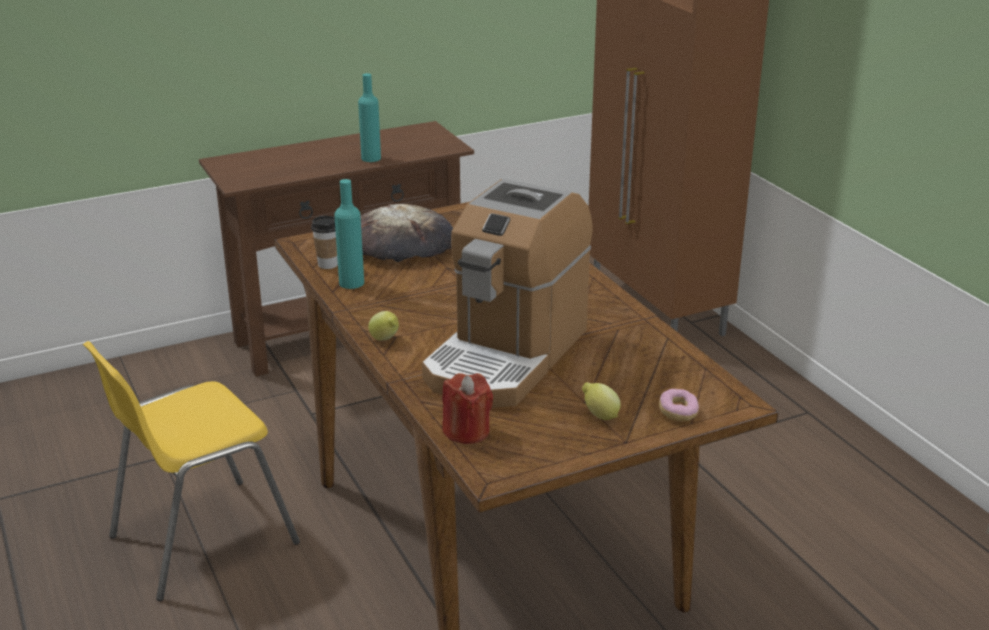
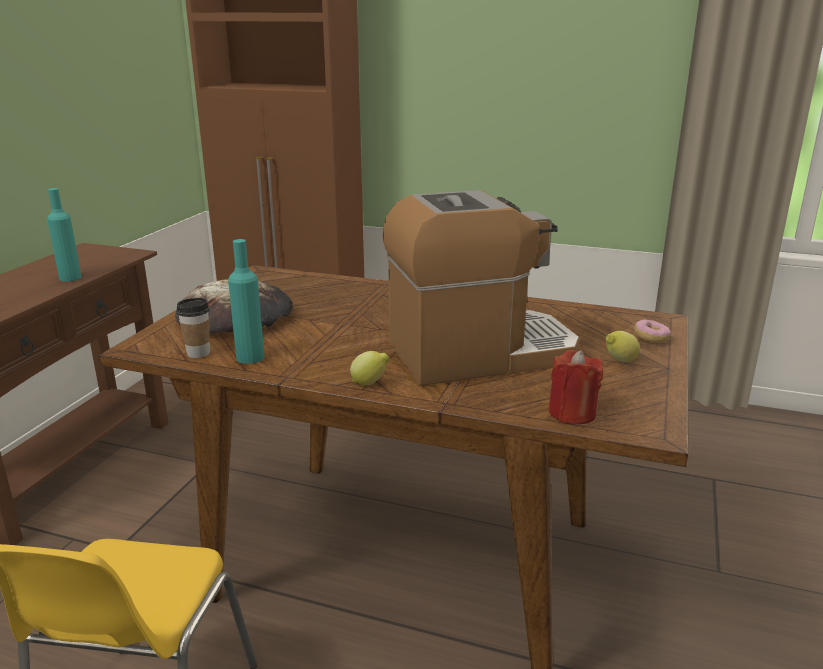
camera: 45 degrees left, 5 degrees down
(506, 355) = (480, 353): coffee machine -> coffee machine turned 90 degrees counterclockwise

